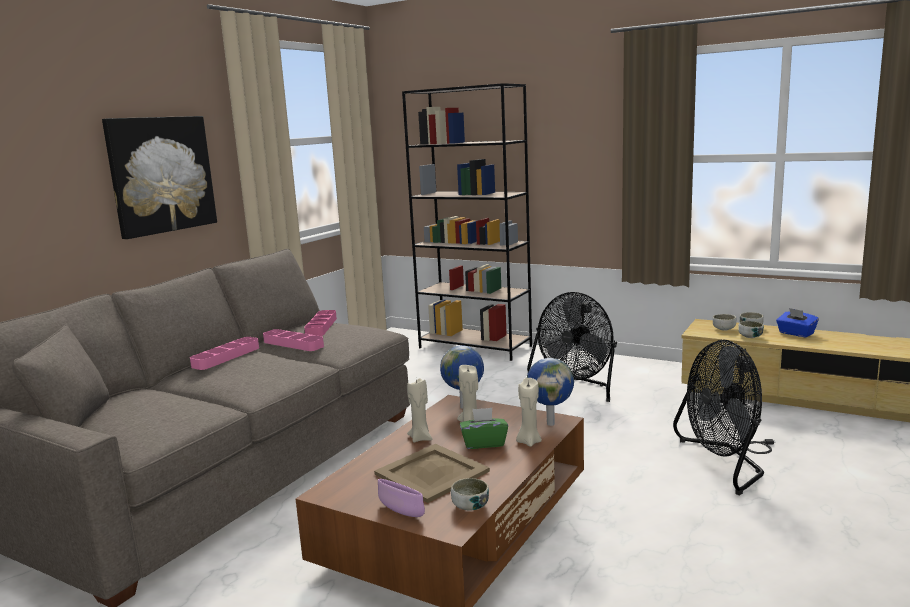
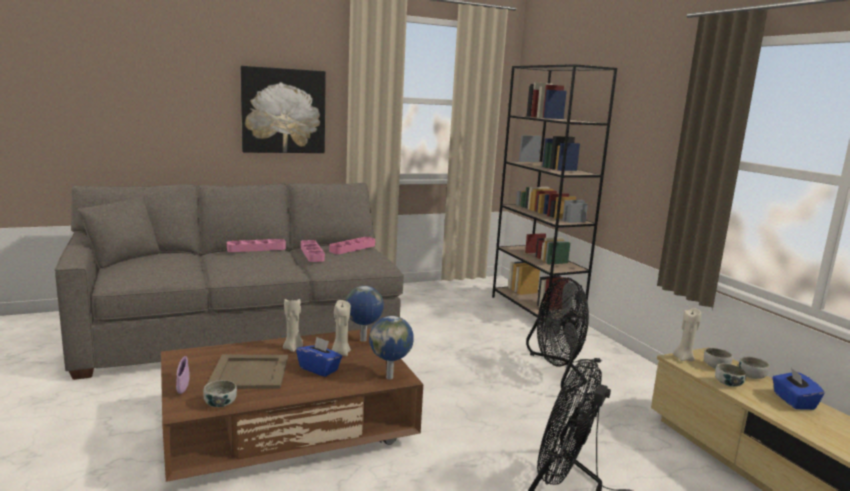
camera: 35 degrees right, 0 degrees up
(484, 443) = (319, 369): green tissue box -> blue tissue box
(528, 442) = (346, 382): beige candle -> beige candle (683, 358)

